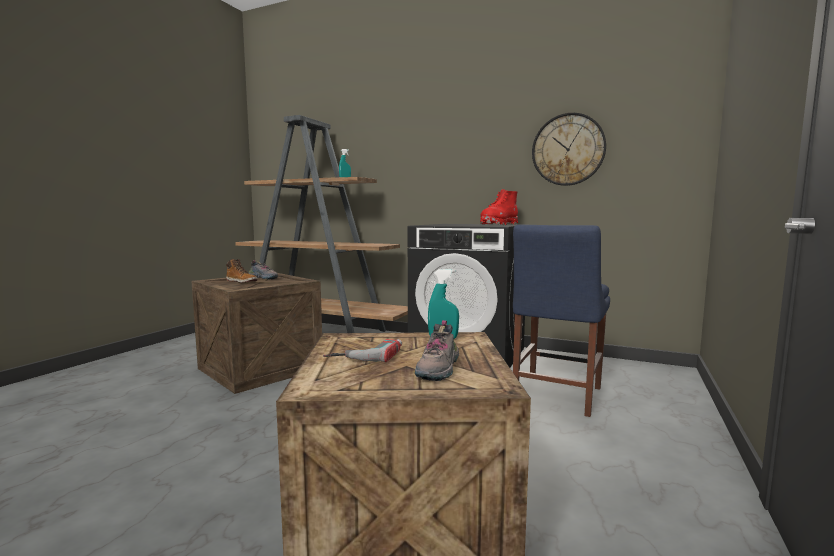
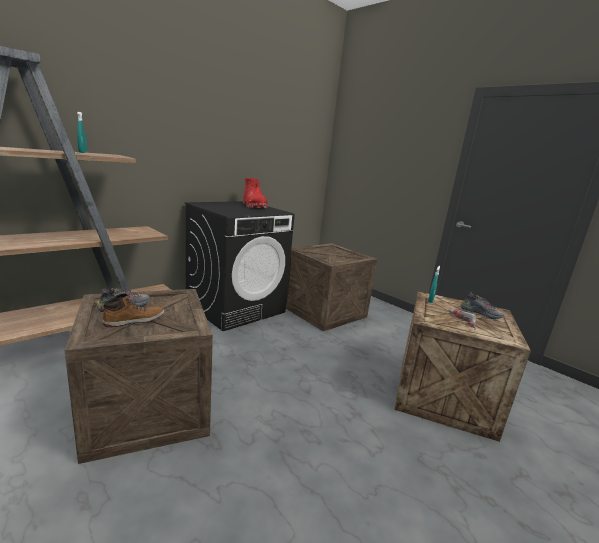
camera: 70 degrees left, 10 degrees up
(555, 396) = (324, 312): blue chair -> crate
(568, 150) = (271, 147): wall clock -> none

